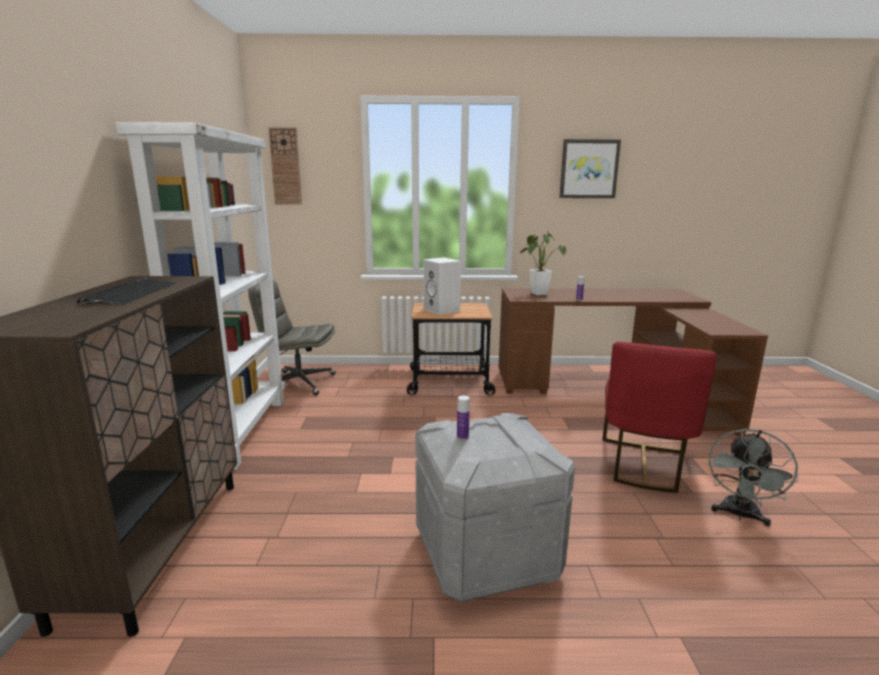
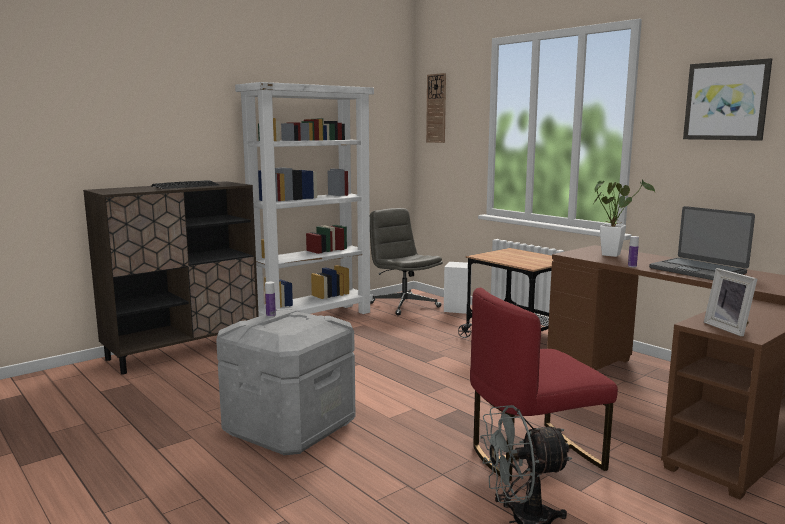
camera: 50 degrees right, 5 degrees down
(442, 310) = (511, 256): white speaker -> white speaker (457, 309)
(611, 295) = (698, 270): none -> laptop
(731, 329) = (729, 328): none -> picture frame

